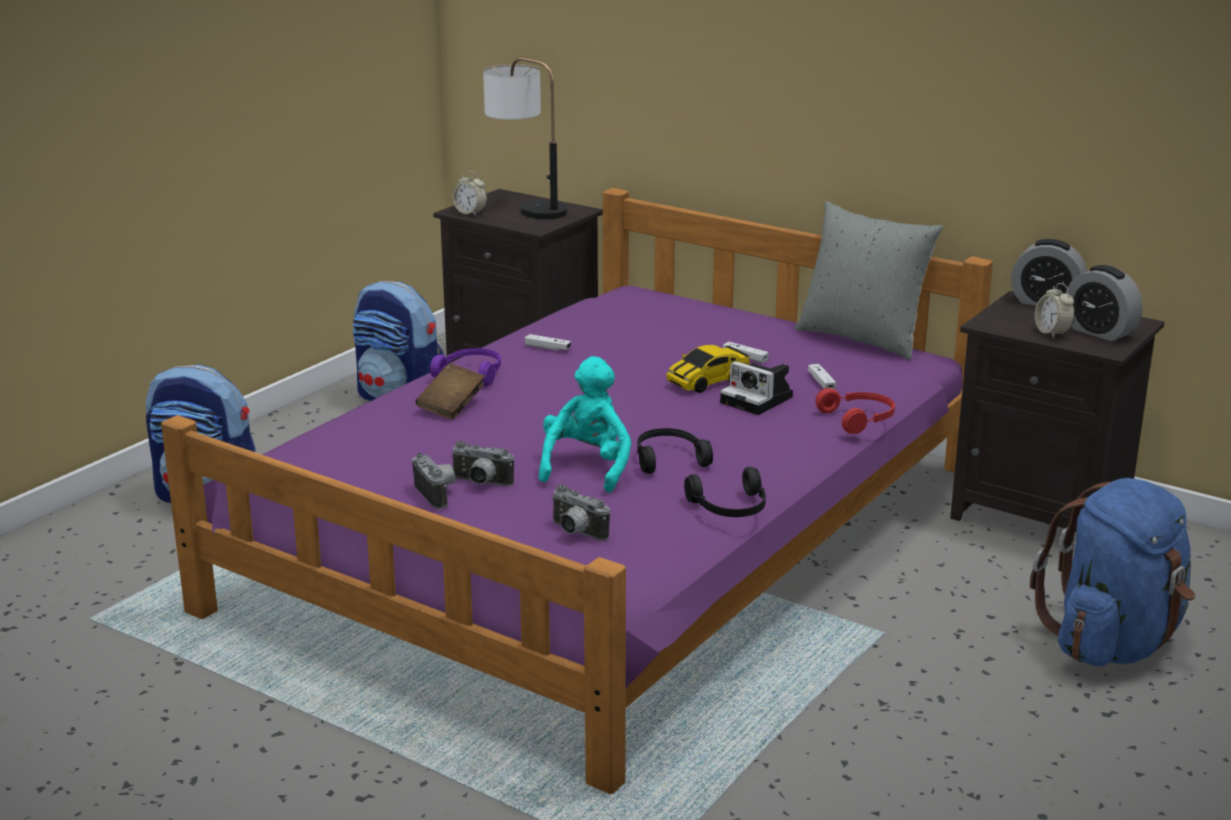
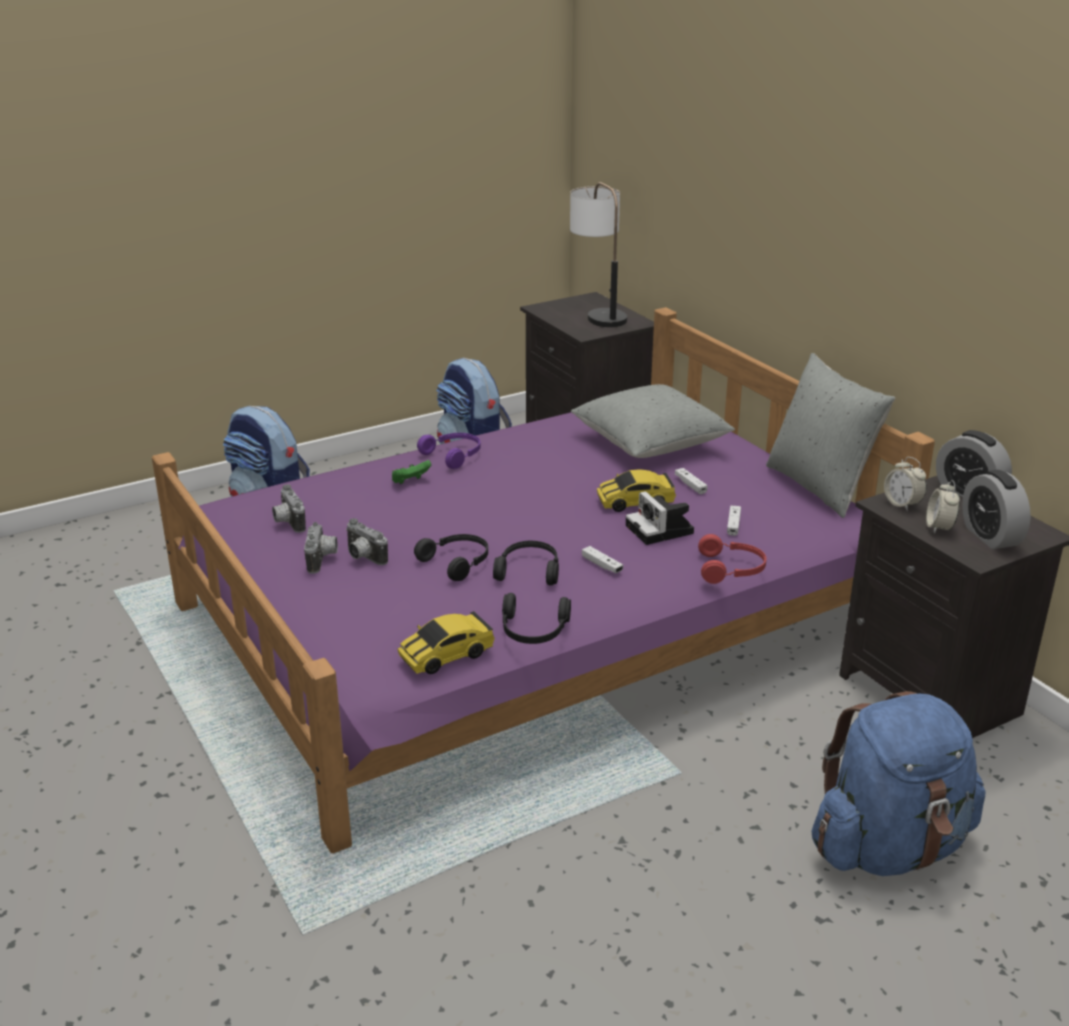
camera: 25 degrees right, 5 degrees up
(451, 406) = (410, 482): brown book -> green game controller
(470, 213) = (547, 311): alarm clock -> alarm clock (902, 504)
(547, 348) = (536, 443): white game controller -> white game controller (602, 565)
(575, 533) = (388, 622): camera -> camera (287, 522)
(587, 467) = (457, 562): turquoise plush toy -> black headphones
(666, 329) = (650, 444): none -> grey pillow
(668, 547) = (446, 655): none -> toy car

